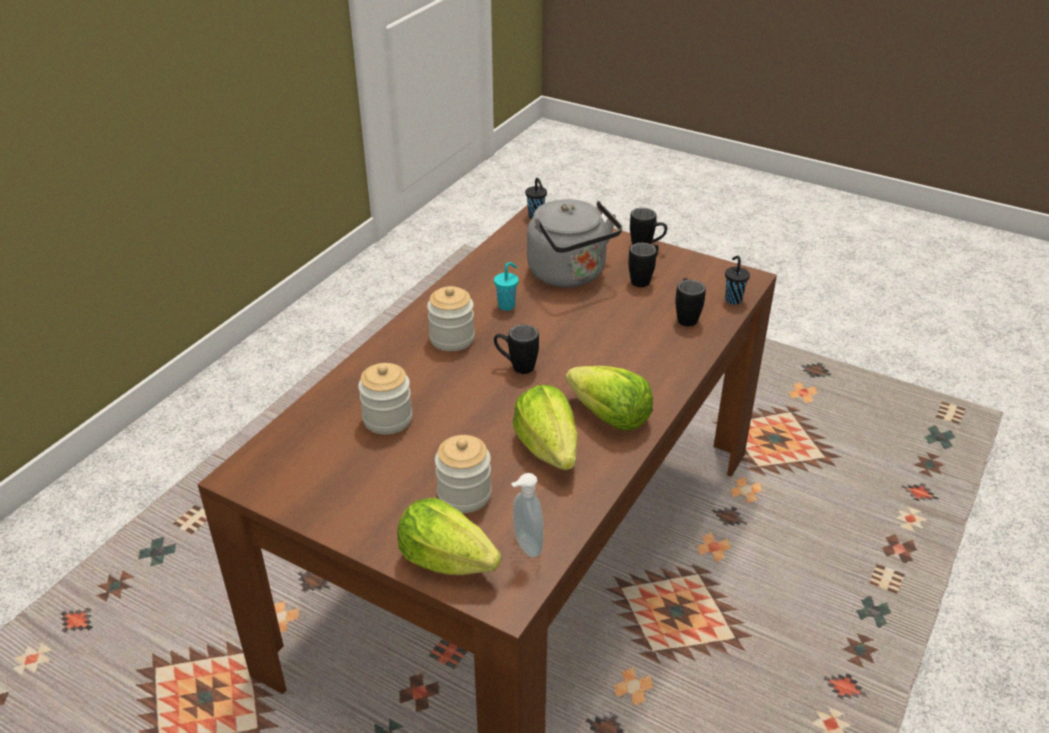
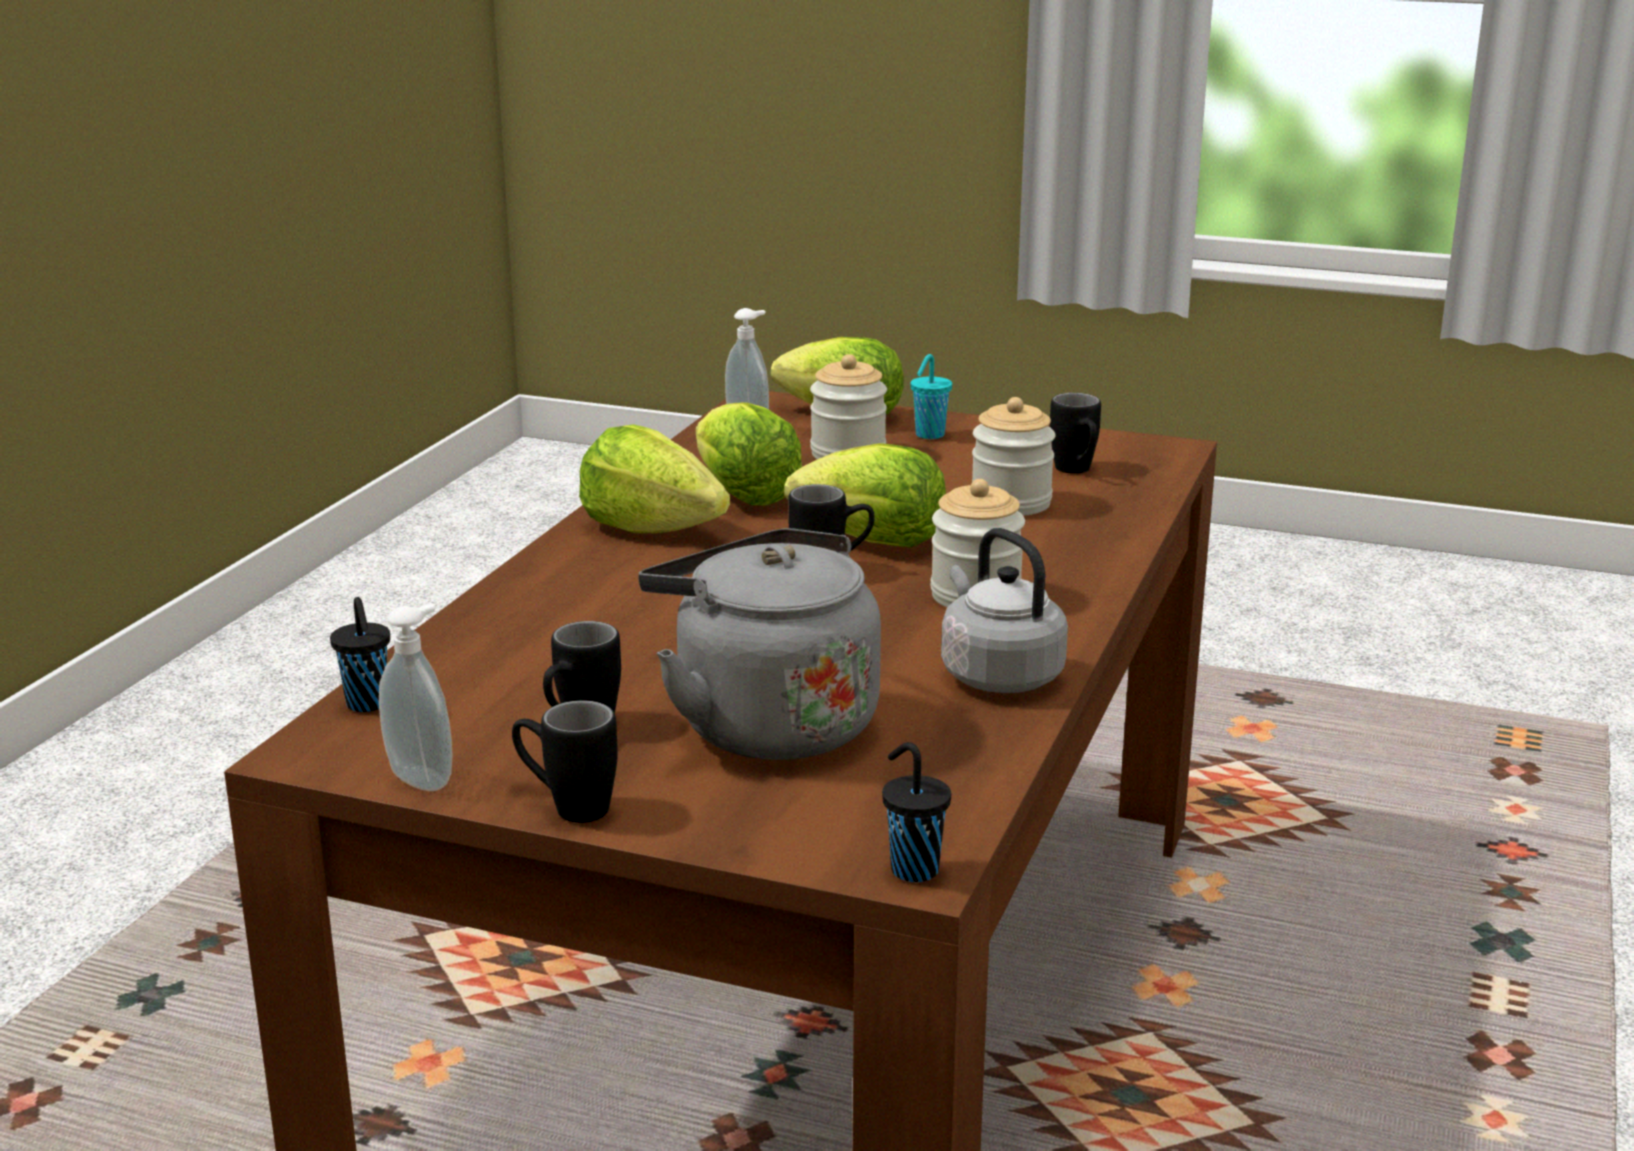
camera: 170 degrees right, 15 degrees down
(468, 289) = (997, 674): none -> grey kettle
(485, 389) = (872, 541): none -> lettuce
(507, 305) = (892, 654): turquoise cup -> turquoise cup (928, 435)
(685, 317) = (489, 665): black mug -> black mug (1077, 472)
(700, 263) = (424, 778): none -> soap dispenser

